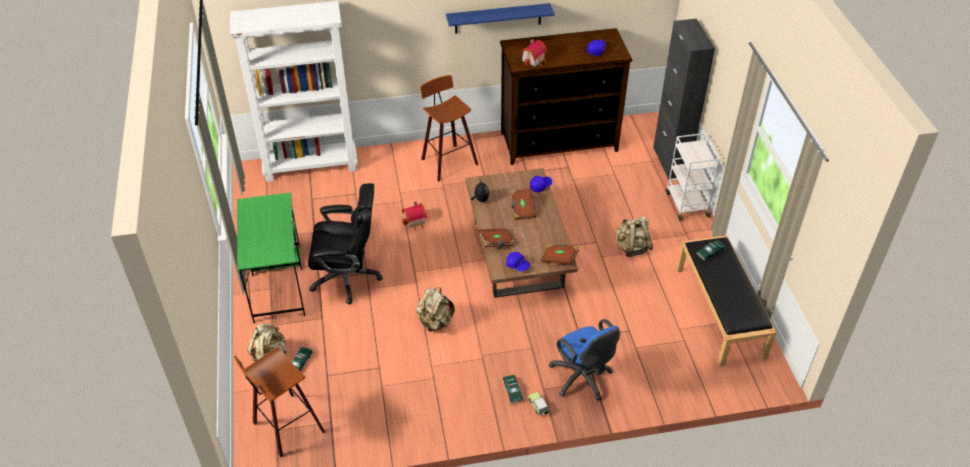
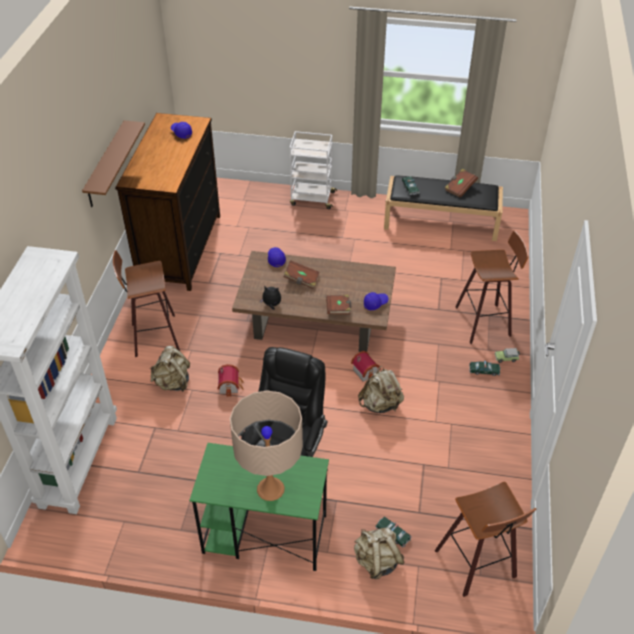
camera: 70 degrees left, 0 degrees up
(257, 237) = (270, 489): none -> beige table lamp
(498, 18) = (106, 165): blue shelf -> brown shelf
(534, 60) = (168, 173): toy house -> toy house (366, 371)
(559, 258) = (379, 274): brown book -> brown book (460, 188)
(582, 379) = (485, 322): blue office chair -> stool
(632, 248) = (347, 246): beige backpack -> beige backpack (173, 383)
(670, 161) = (254, 190): black cabinet -> none

